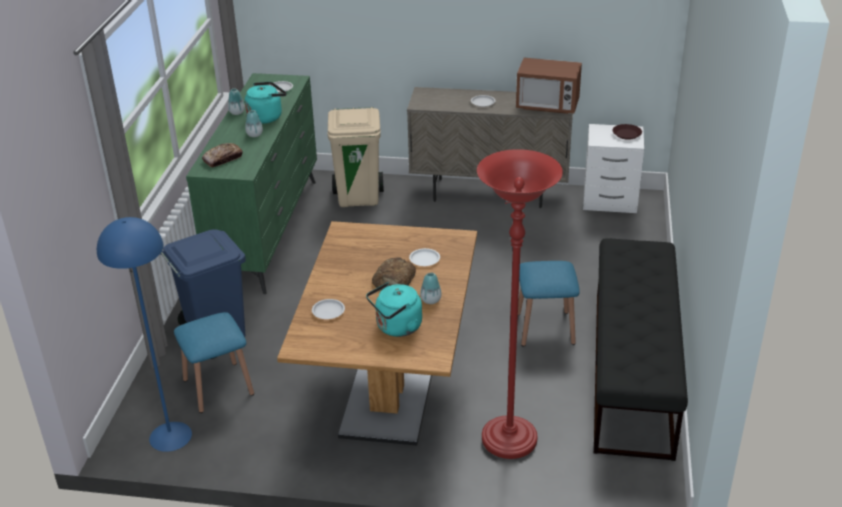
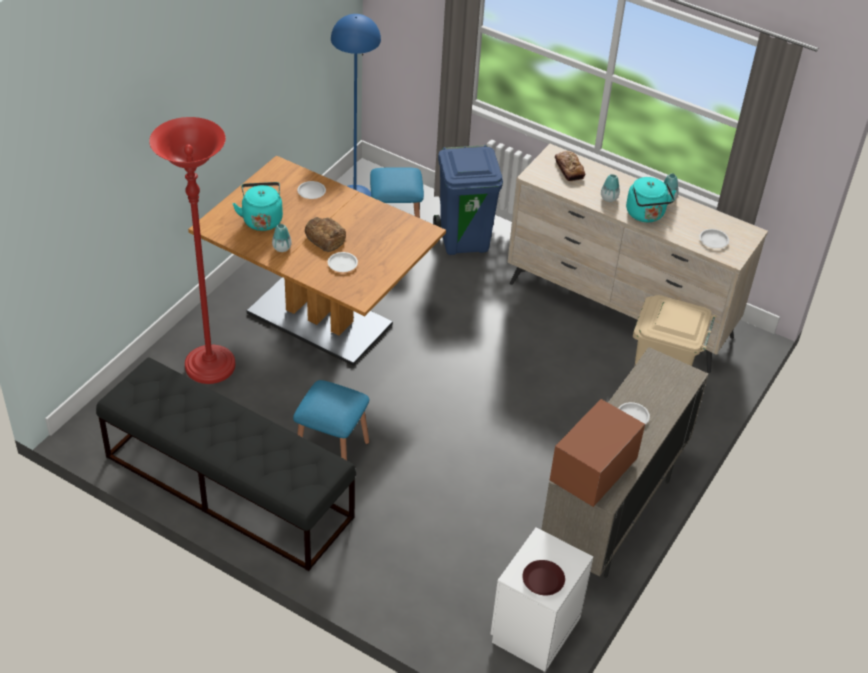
camera: 110 degrees right, 10 degrees up
(267, 232) = (620, 311): green dresser -> beige dresser

